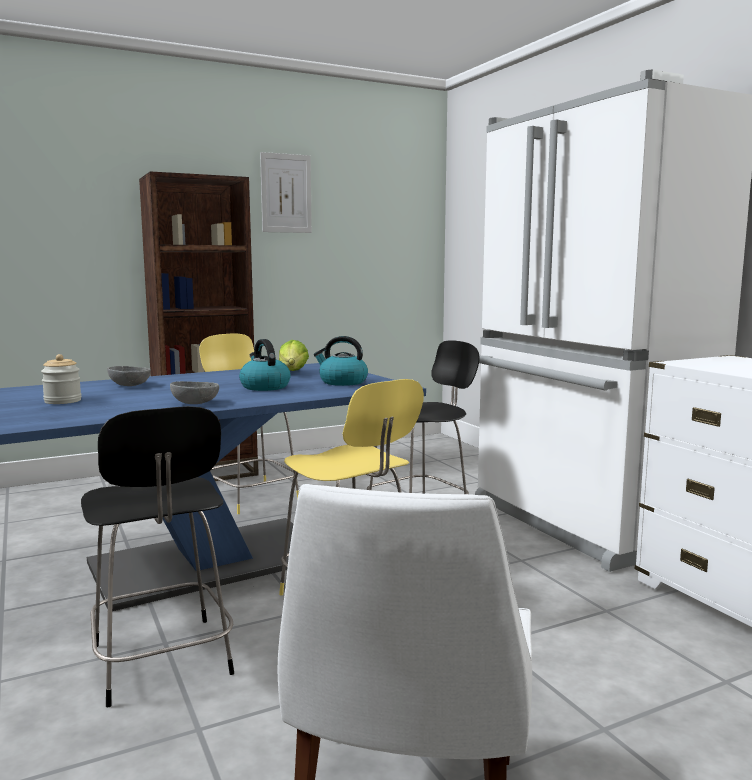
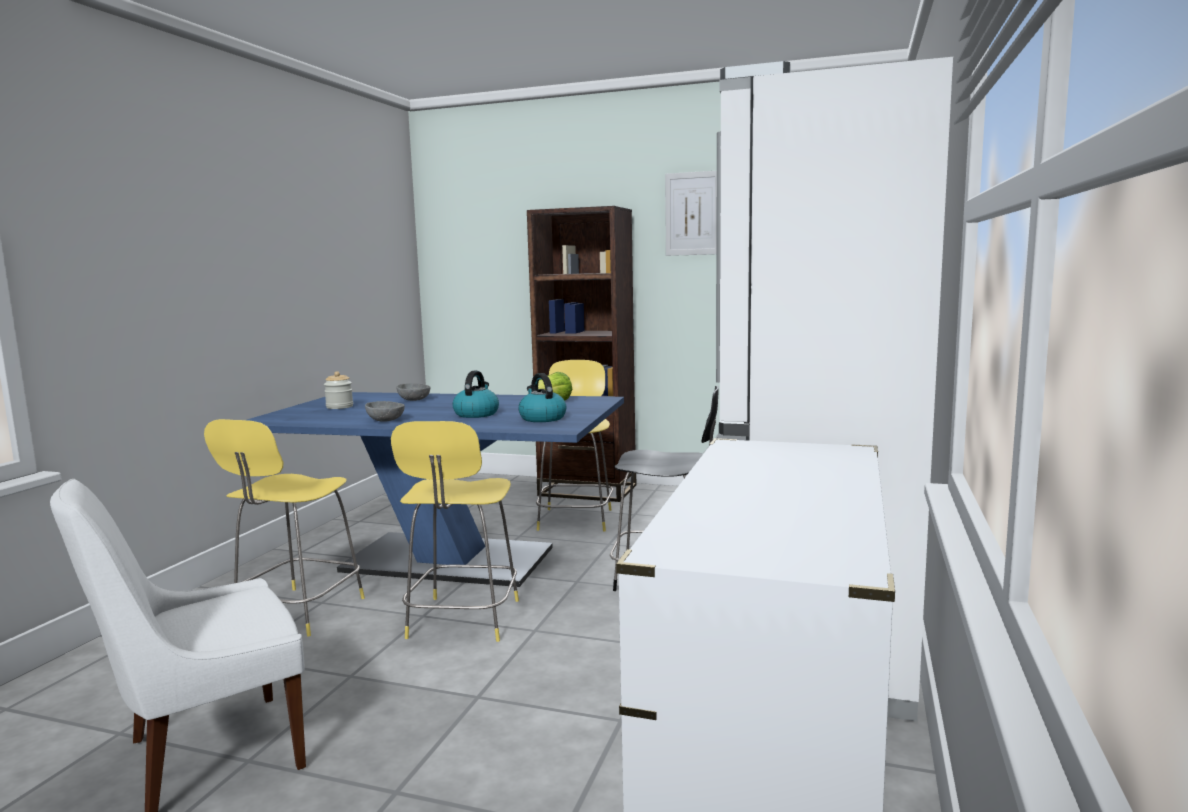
camera: 45 degrees right, 0 degrees up
(162, 662) = (297, 613): black stool -> yellow stool

